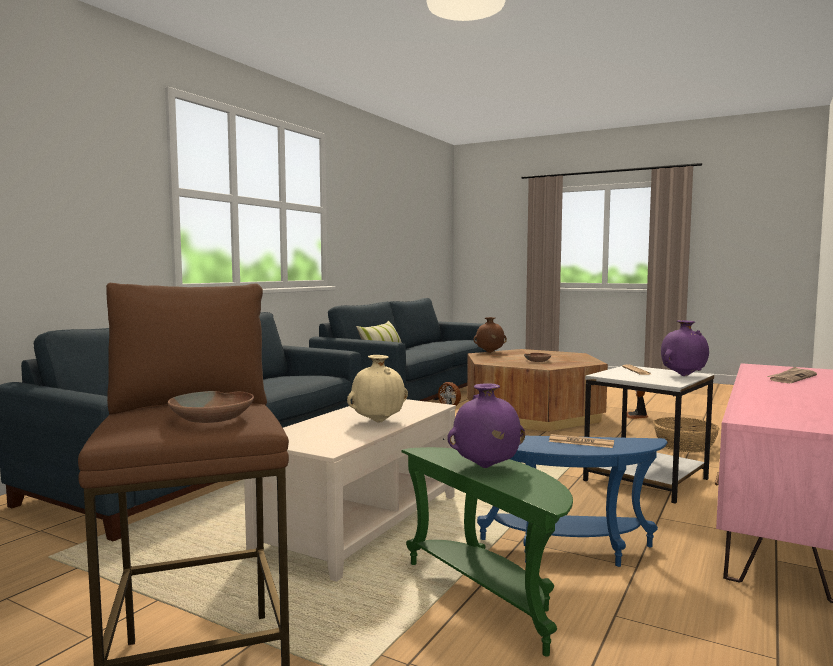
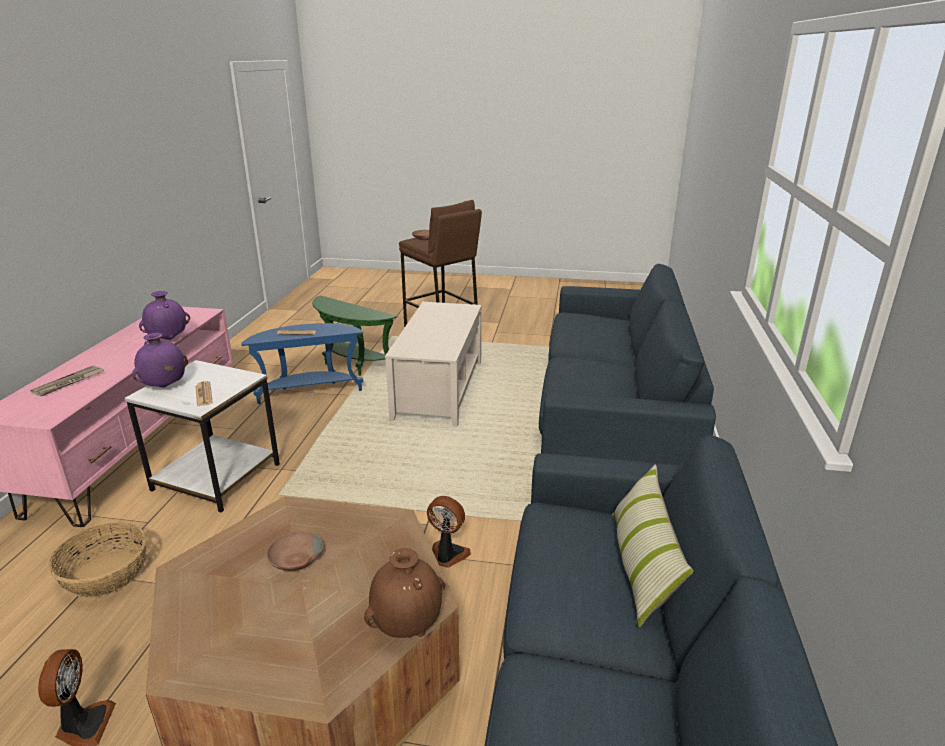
camera: 160 degrees right, 20 degrees up
(378, 422) = (425, 327): beige vase -> none
(485, 467) = (349, 310): purple vase -> purple vase (169, 339)

